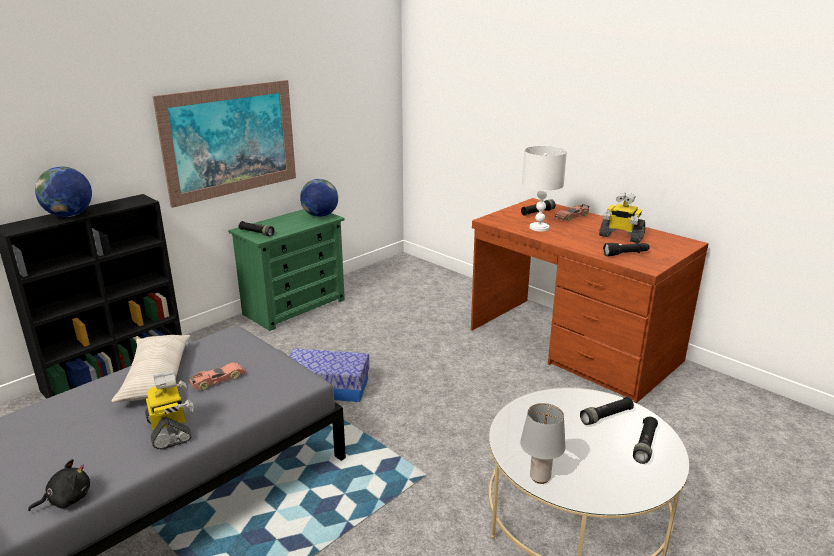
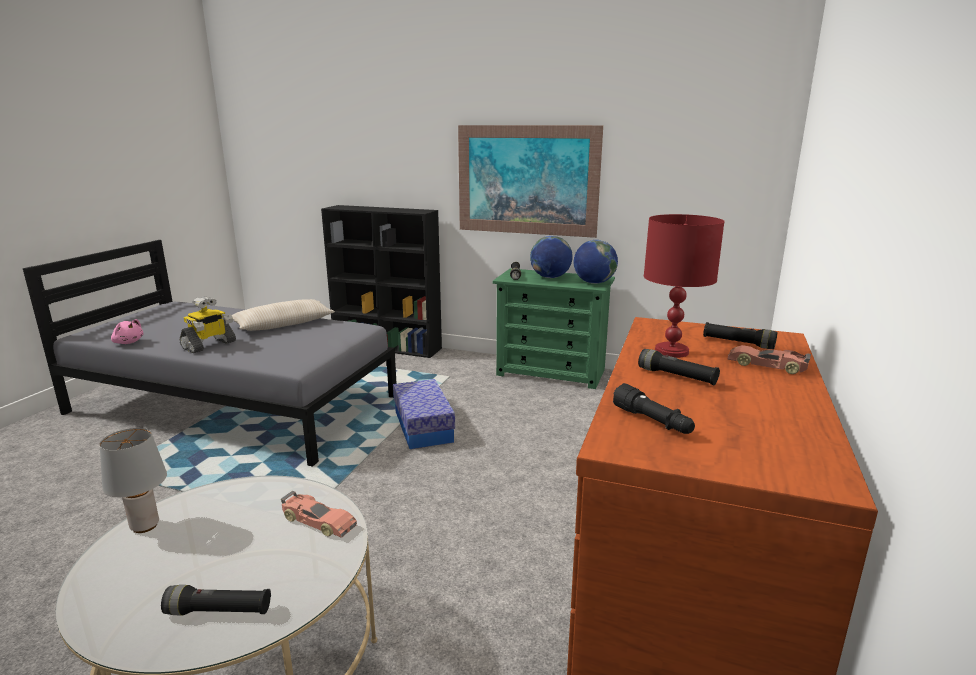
camera: 65 degrees right, 5 degrees down
(67, 499) = (128, 342): black plush toy -> pink plush toy
(69, 215) = (371, 208): globe -> globe (550, 277)
(218, 380) = (285, 341): toy car -> toy car (318, 522)
(538, 228) = (671, 351): white table lamp -> red table lamp
(606, 416) = (293, 562): black flashlight -> black flashlight (676, 376)
(620, 236) = (738, 410): toy robot -> none

